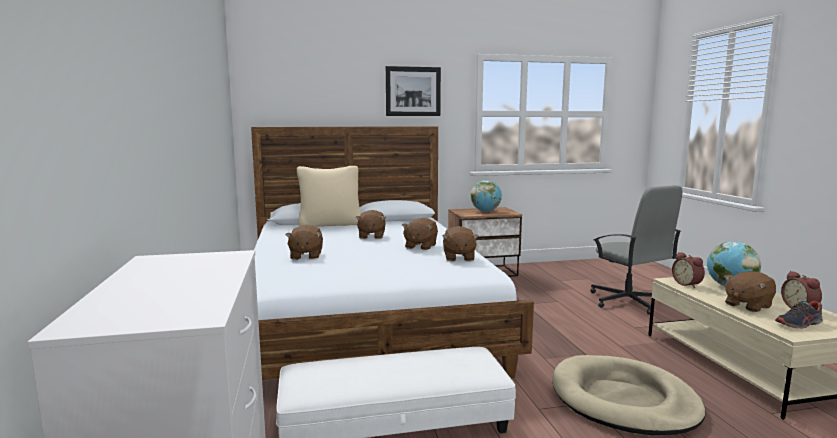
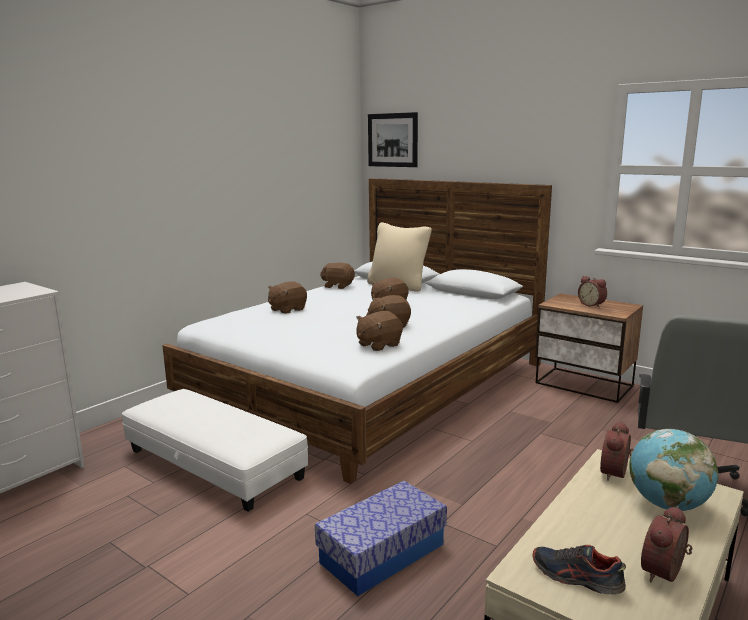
camera: 50 degrees right, 5 degrees up
(413, 91) = (529, 139): picture -> picture (392, 140)
(485, 211) = (592, 305): globe -> alarm clock
(623, 400) = (382, 553): beige dog bed -> storage box
(747, 305) = (595, 528): brown plush toy -> brown plush toy (338, 286)

